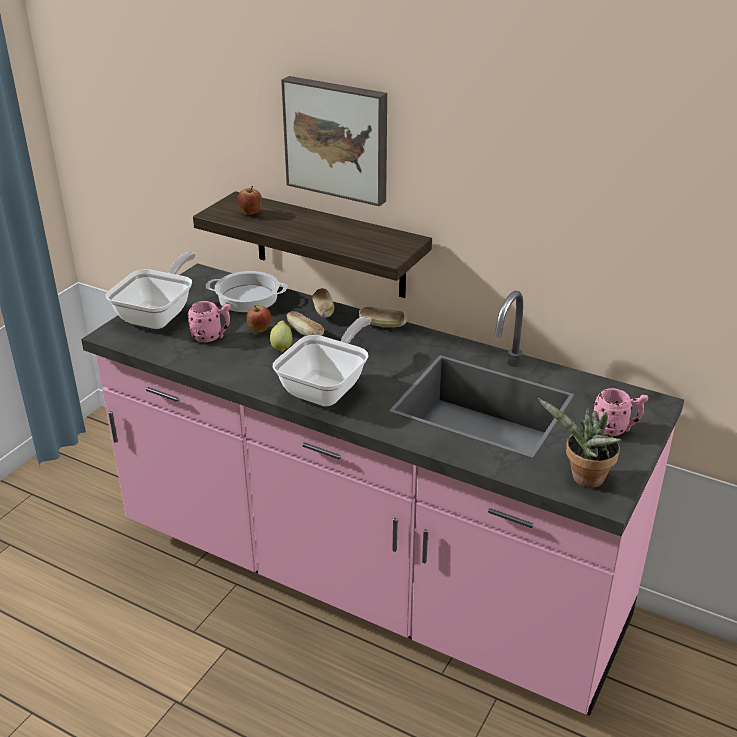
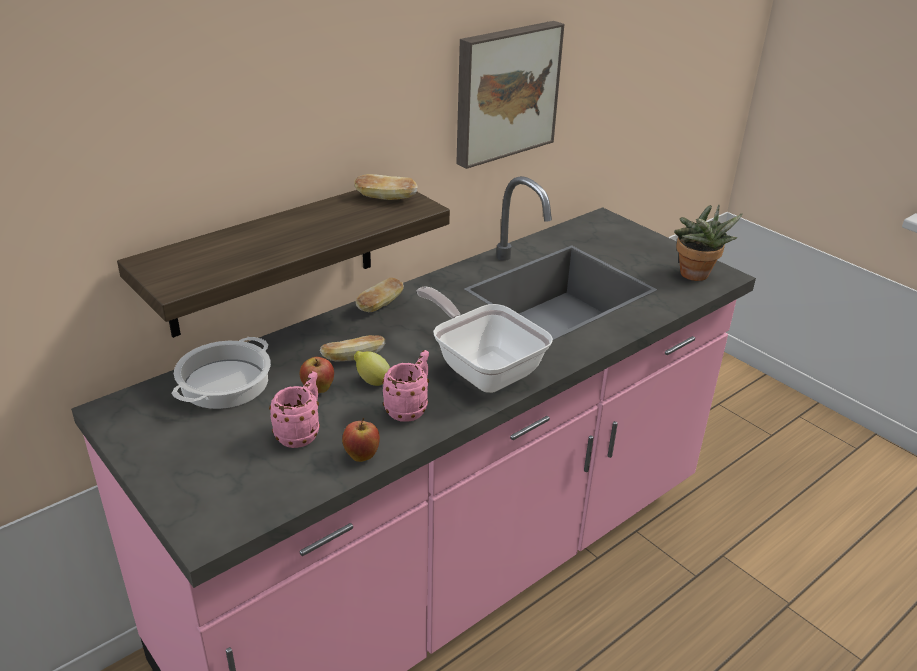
camera: 70 degrees left, 0 degrees up
(159, 314) = (194, 471): frying pan -> none
(250, 213) = (210, 261): apple -> apple (361, 456)
(323, 311) = (314, 335): bread -> bread (386, 198)
(338, 139) = (273, 108): picture -> picture (504, 92)
(616, 429) = (631, 244): pink mug -> pink mug (410, 408)

